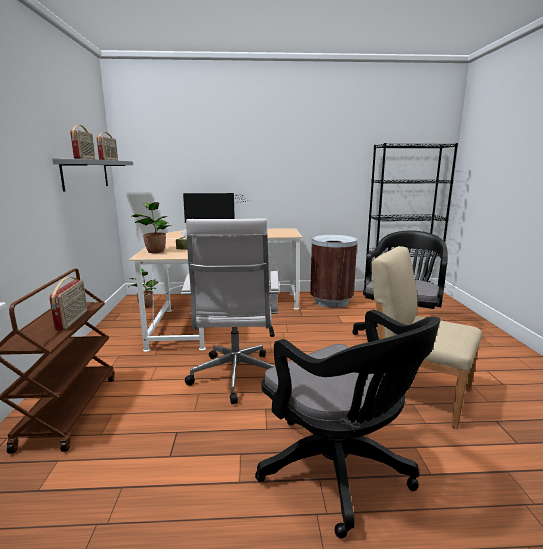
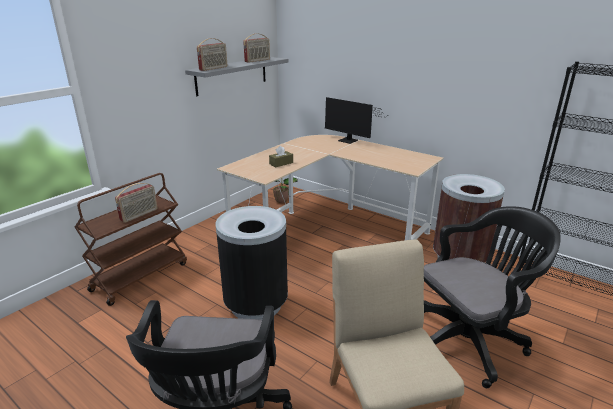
camera: 40 degrees right, 10 degrees up
(155, 251) = (249, 163): potted plant -> none
(235, 378) = (255, 304): white office chair -> black trash can

